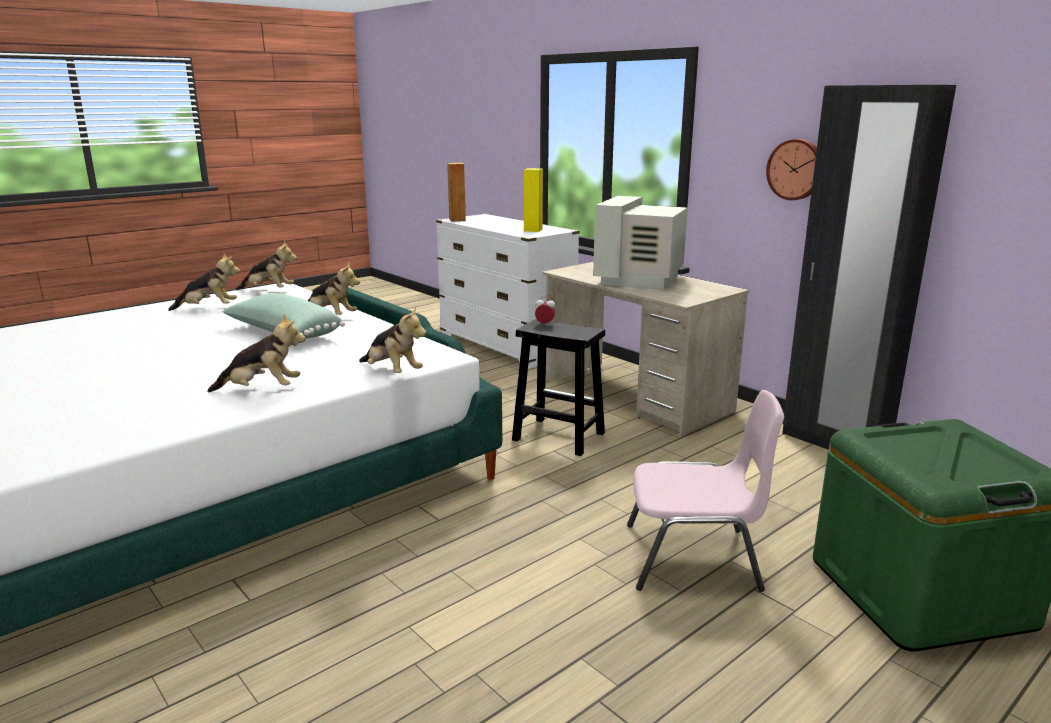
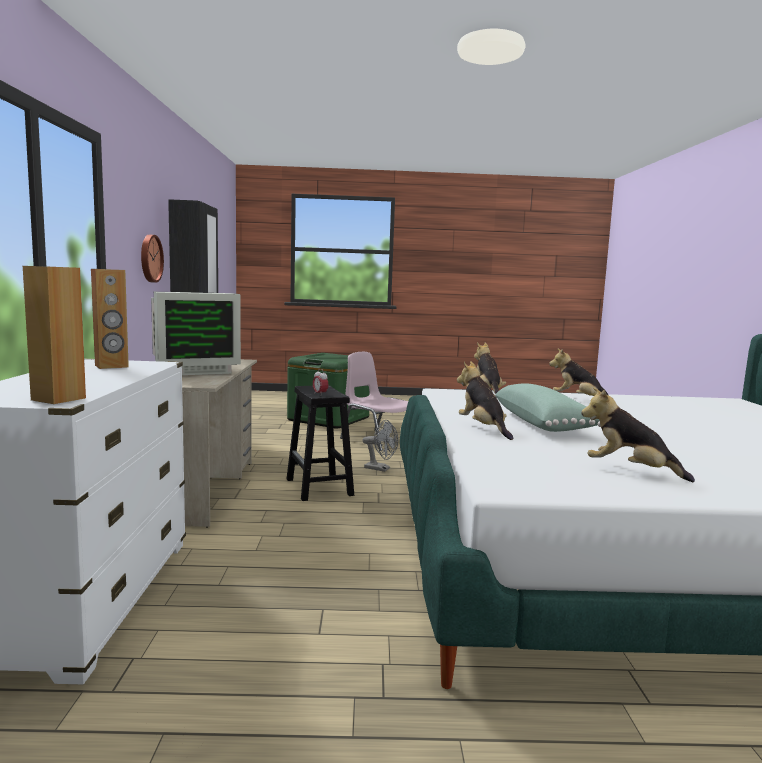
camera: 140 degrees left, 10 degrees down
(268, 291) = (527, 483): plush toy -> none
(532, 230) = (111, 366): yellow speaker -> brown speaker
(558, 487) = (381, 469): none -> grey fan

